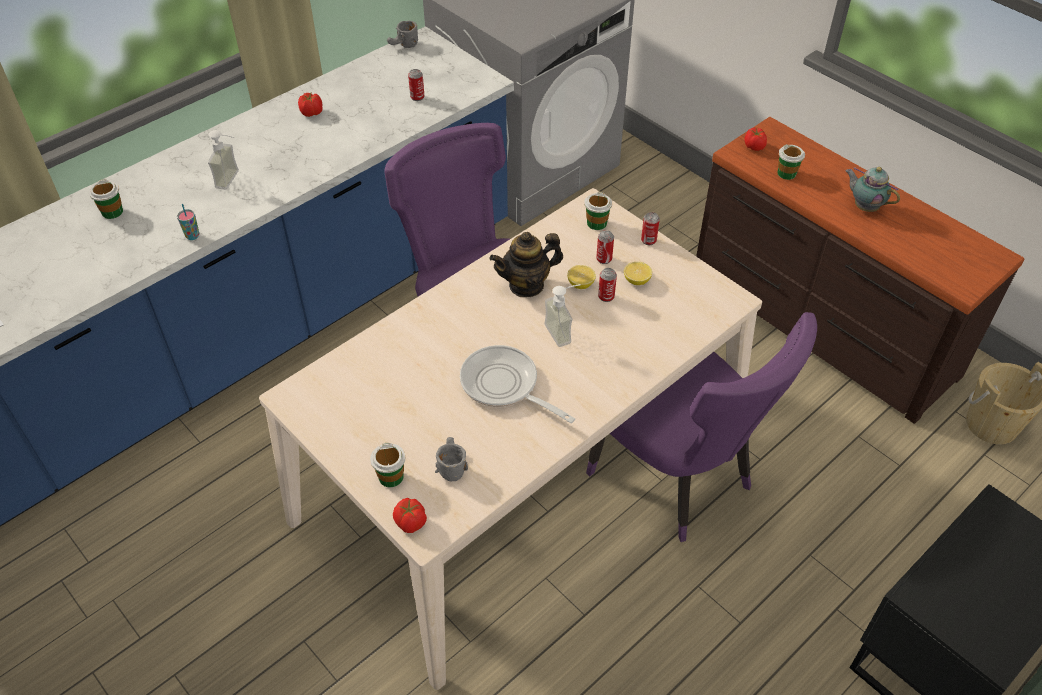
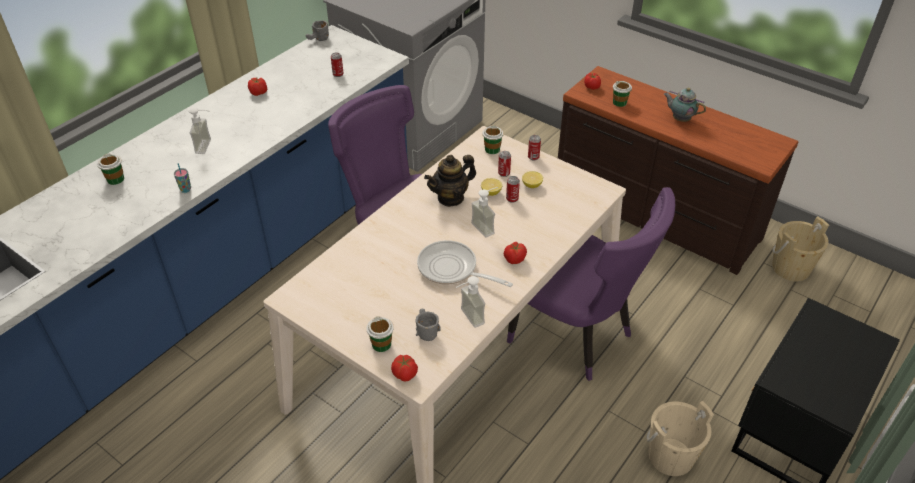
camera: 10 degrees left, 5 degrees down
(507, 457) = (467, 318): none -> soap dispenser
(588, 383) = (514, 259): none -> tomato
(766, 661) = (671, 456): none -> beige bucket

